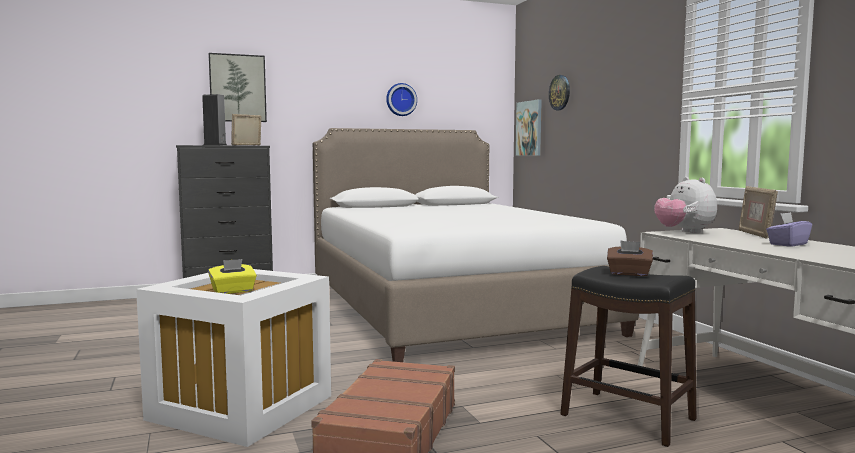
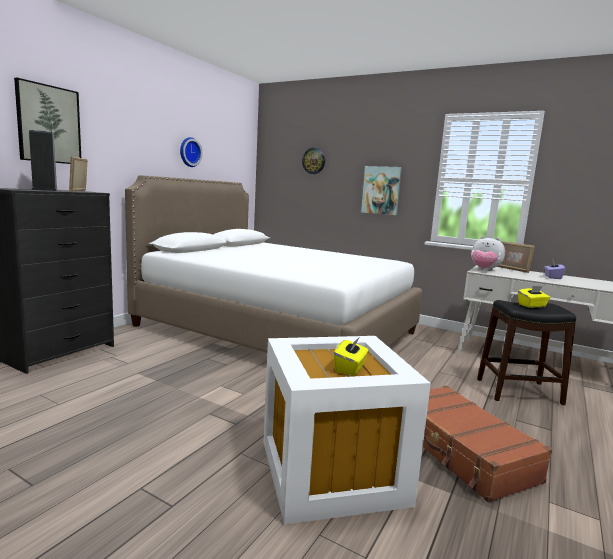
camera: 40 degrees left, 5 degrees up
(529, 128) = (277, 183): picture -> picture (381, 190)
(629, 273) = (532, 305): brown tissue box -> yellow tissue box

